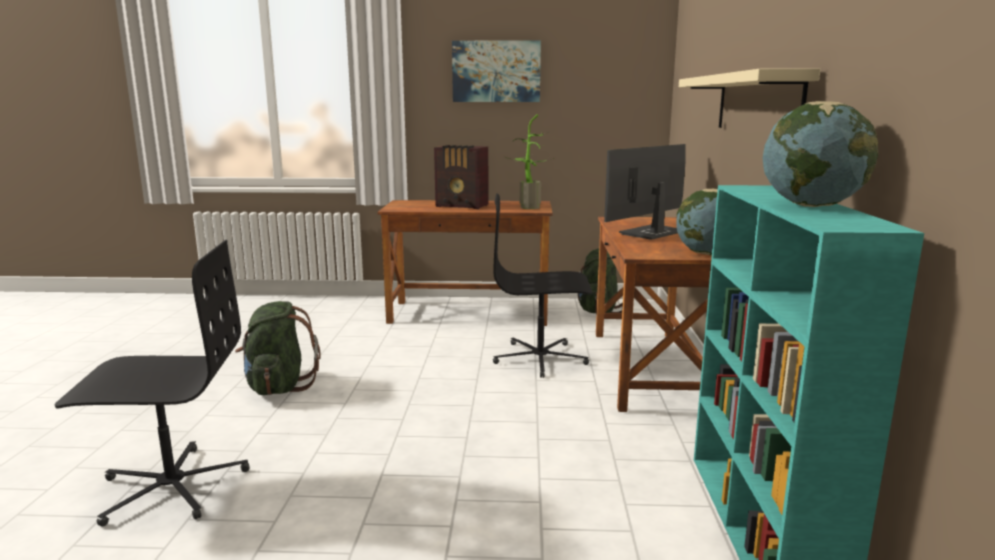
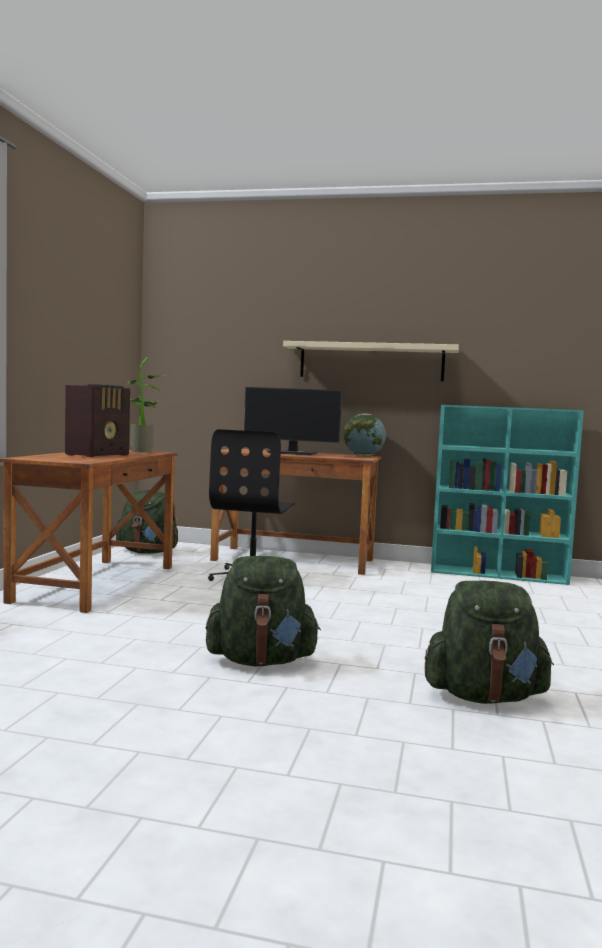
camera: 80 degrees left, 10 degrees down
(171, 486) = (484, 697): black office chair -> green backpack
(496, 71) = (54, 305): picture -> none
(652, 233) = (293, 453): monitor -> monitor turned 45 degrees counterclockwise
(812, 205) = (517, 407): globe -> none

